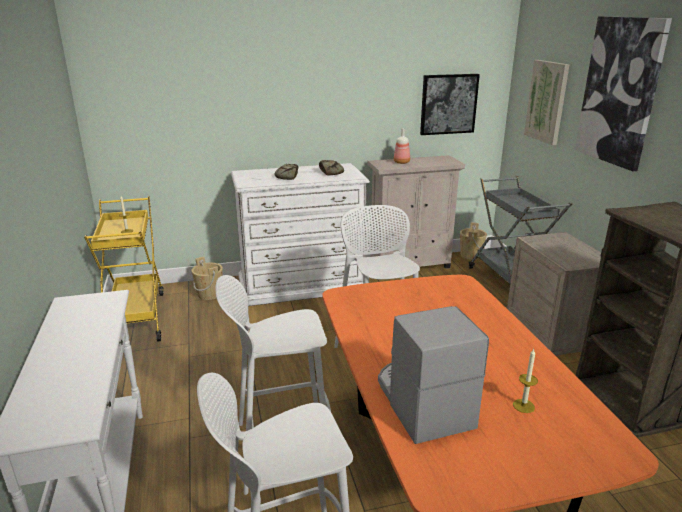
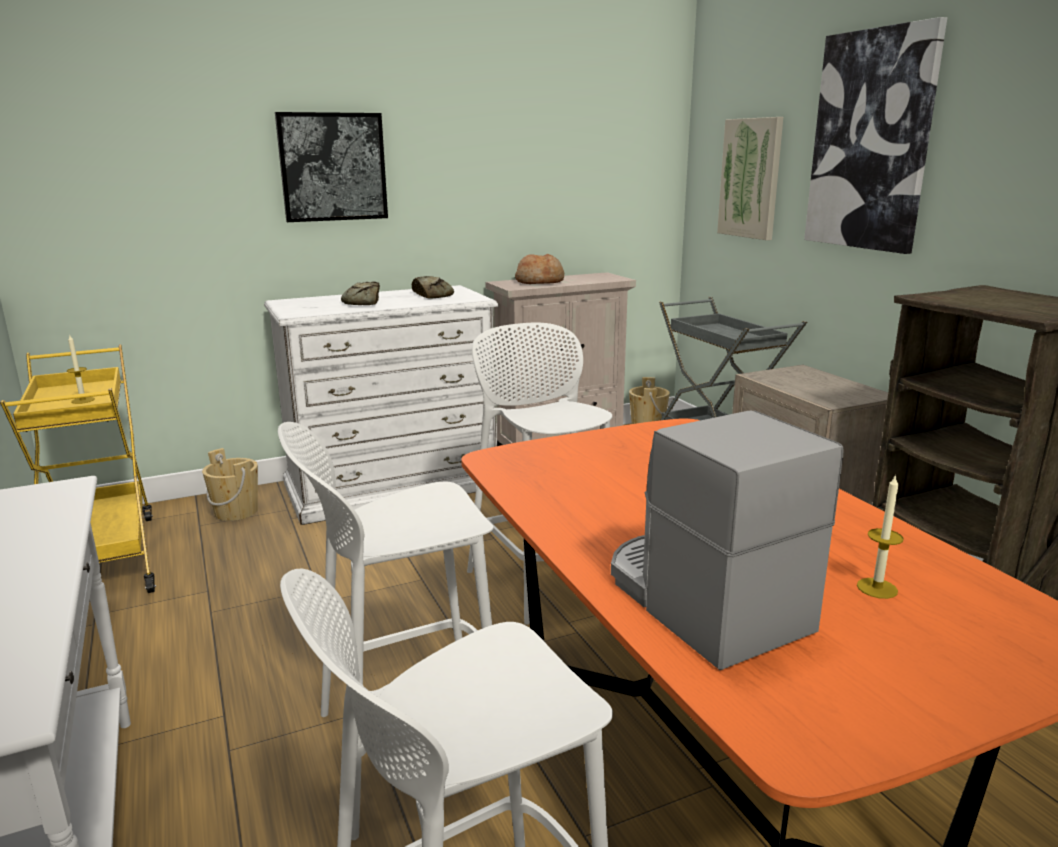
camera: 10 degrees left, 5 degrees down
(402, 162) = (540, 281): bottle -> bread
(448, 104) = (601, 193): picture -> picture (333, 167)

